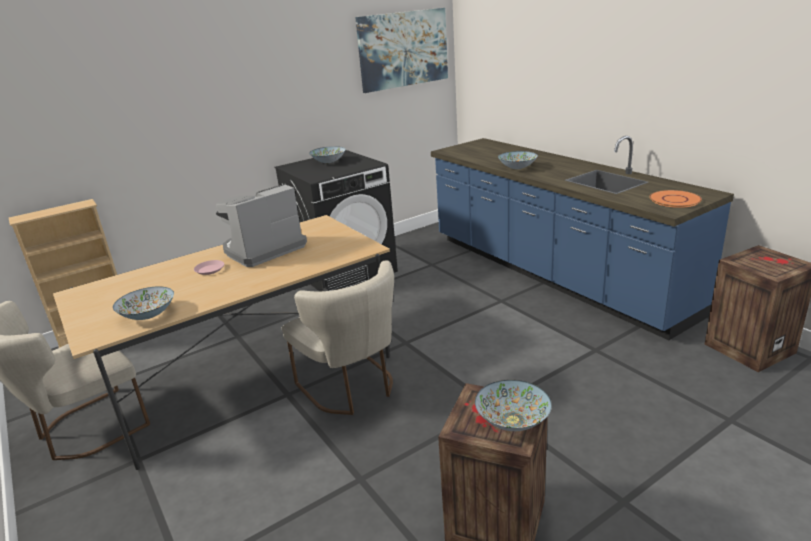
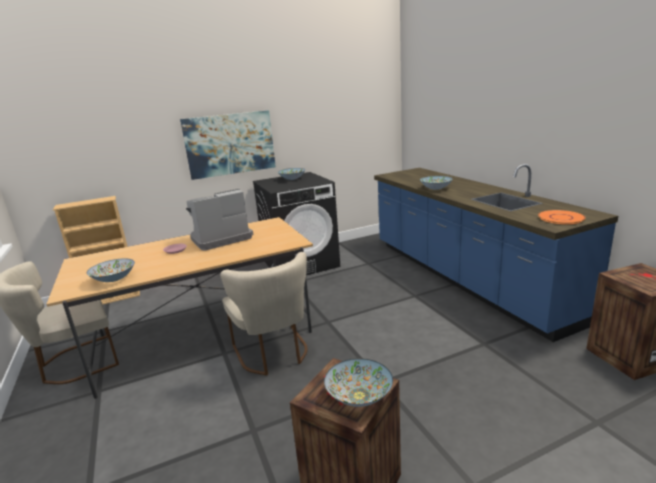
camera: 10 degrees right, 5 degrees down
(403, 49) = (358, 98): picture -> picture (230, 144)

